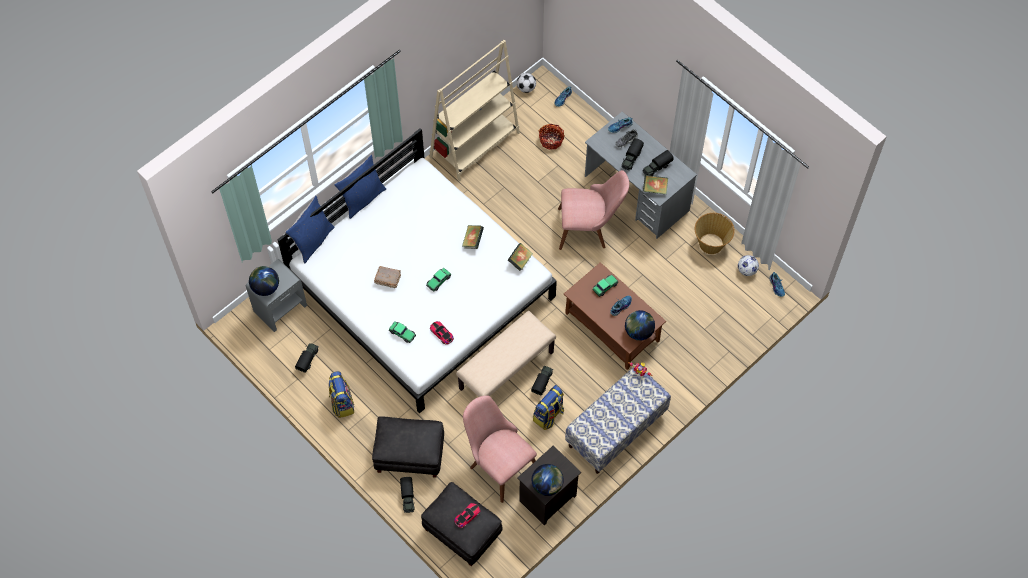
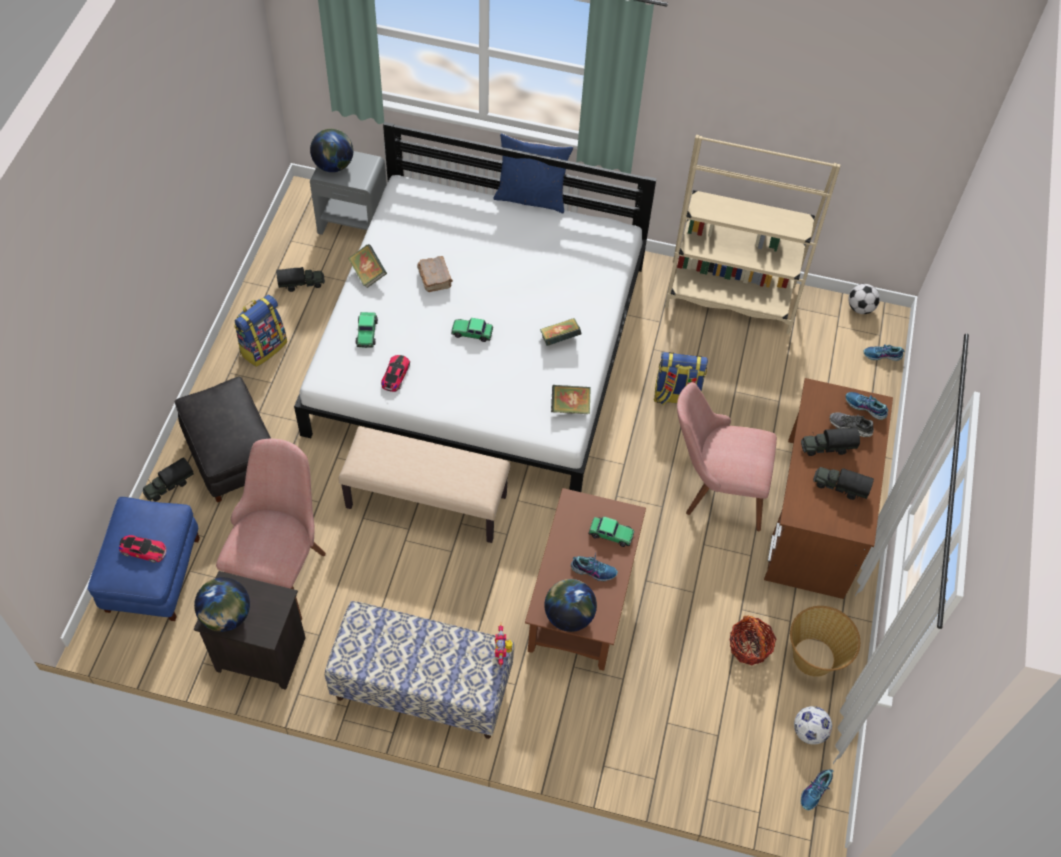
camera: 55 degrees right, 5 degrees down
(312, 241) = (434, 180): blue pillow -> none
(462, 531) = (152, 574): black ottoman -> blue ottoman
(542, 382) = (437, 554): toy truck -> none
(548, 416) = (390, 588): backpack -> backpack (676, 396)
(551, 140) = (808, 375): basket -> basket (749, 647)
(589, 228) = (714, 488): pink chair -> pink chair turned 135 degrees clockwise
(636, 194) = (814, 517): grey desk -> brown desk
(654, 189) = (803, 502): book -> book (368, 273)

